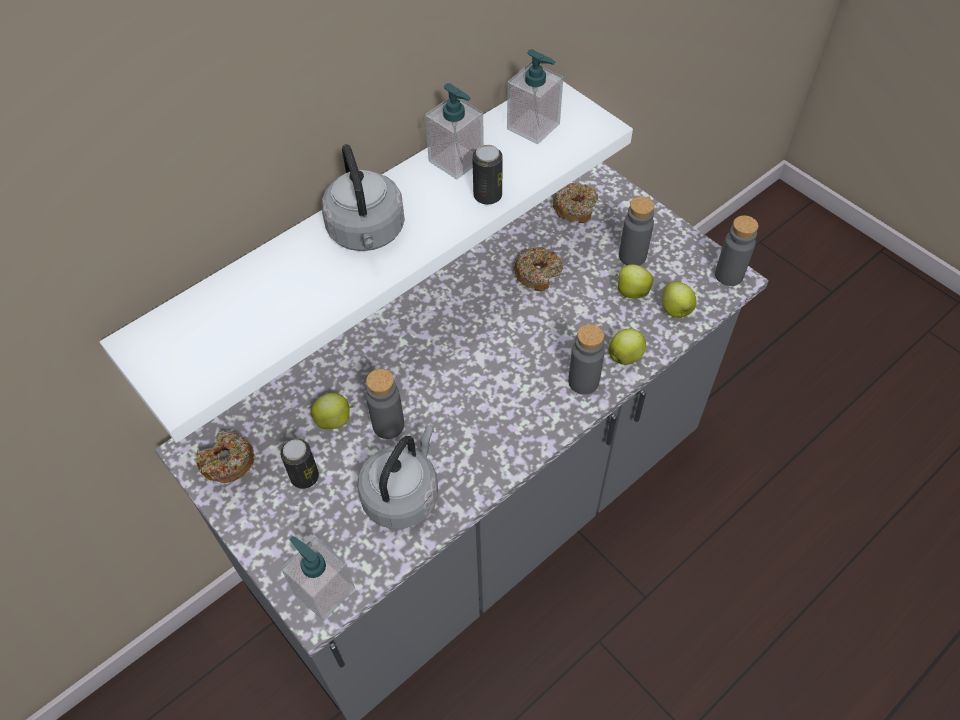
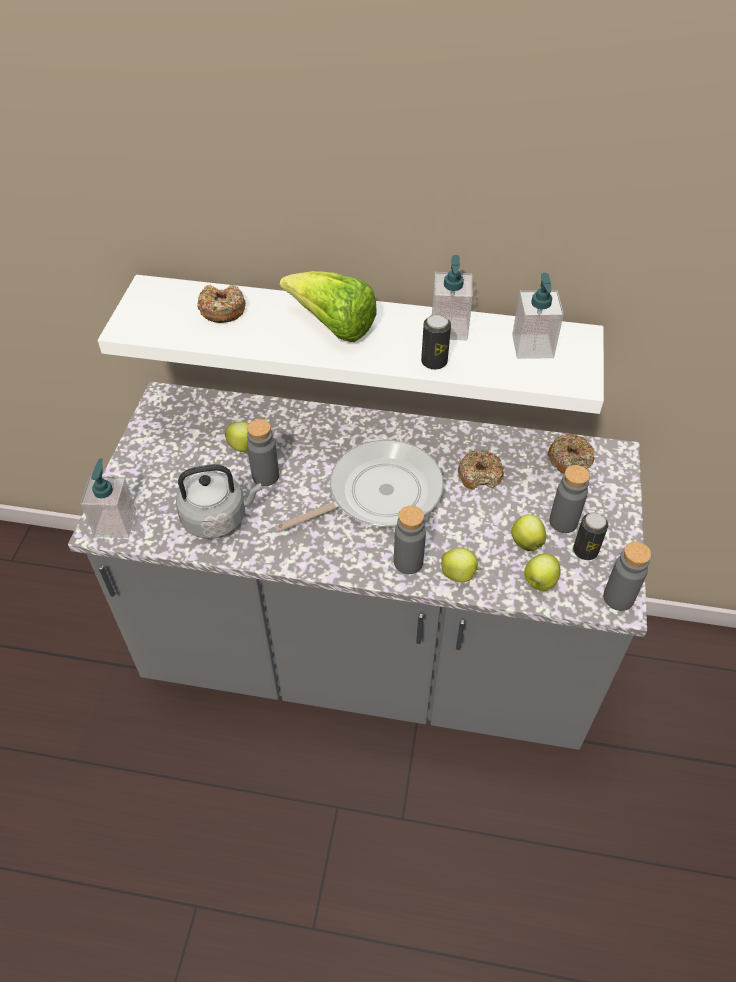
camera: 50 degrees right, 5 degrees down
(227, 462) = (168, 418): donut -> donut (222, 310)
(305, 477) = (189, 460): can -> can (585, 551)
(367, 234) = (333, 327): grey kettle -> lettuce
(491, 354) = (378, 493): none -> frying pan

